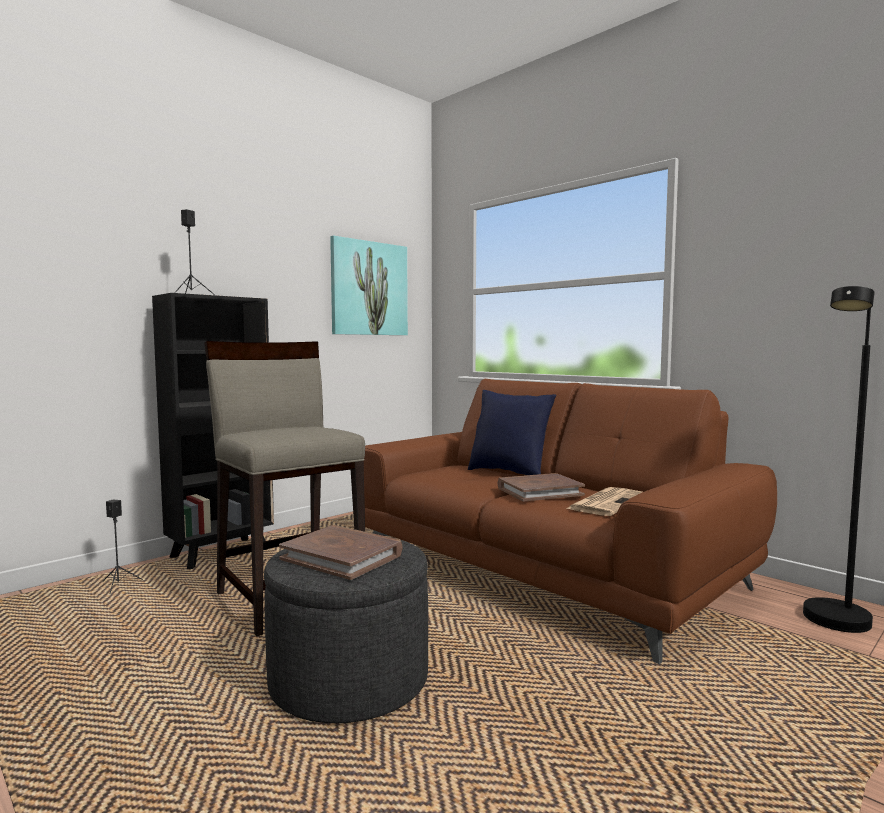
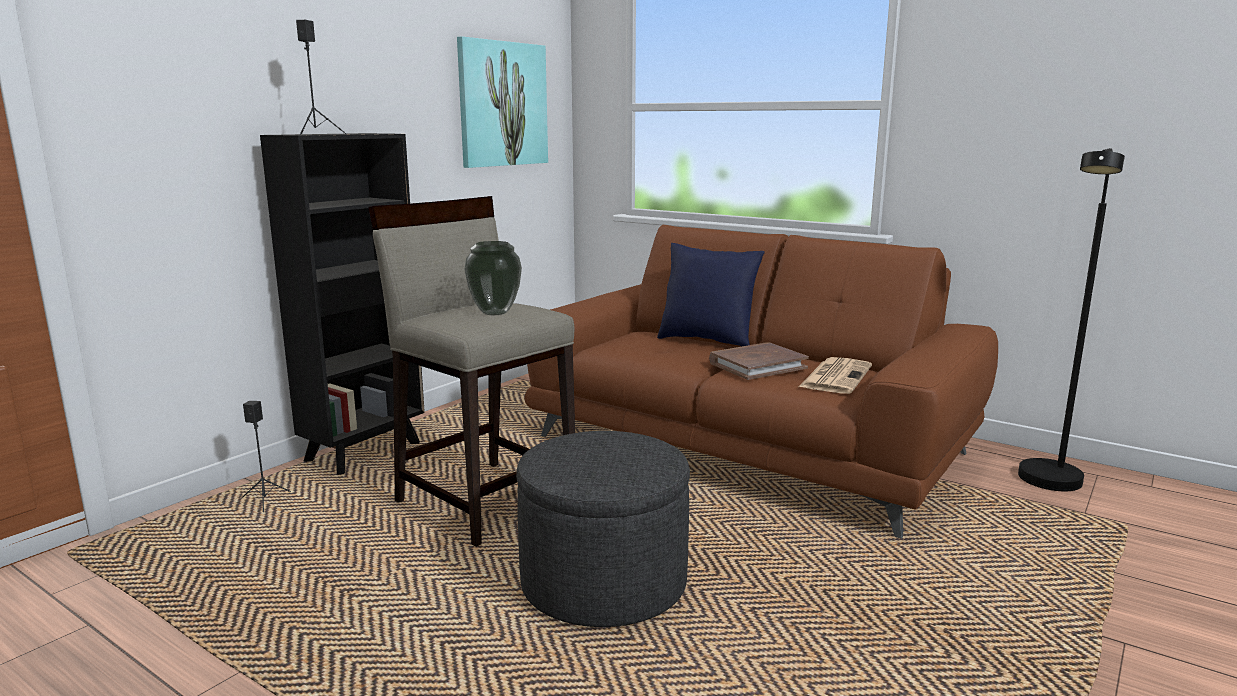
camera: 10 degrees left, 10 degrees up
(296, 430) = (494, 313): none -> vase
(342, 556) = (601, 460): brown book -> none

